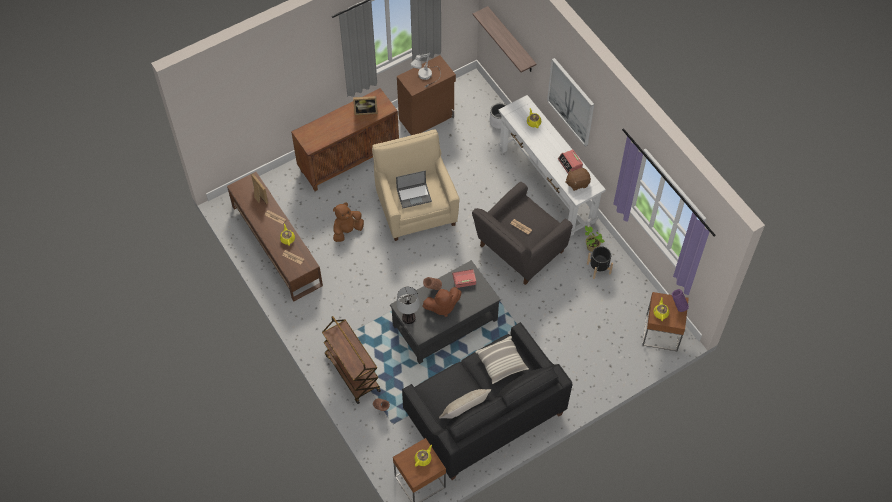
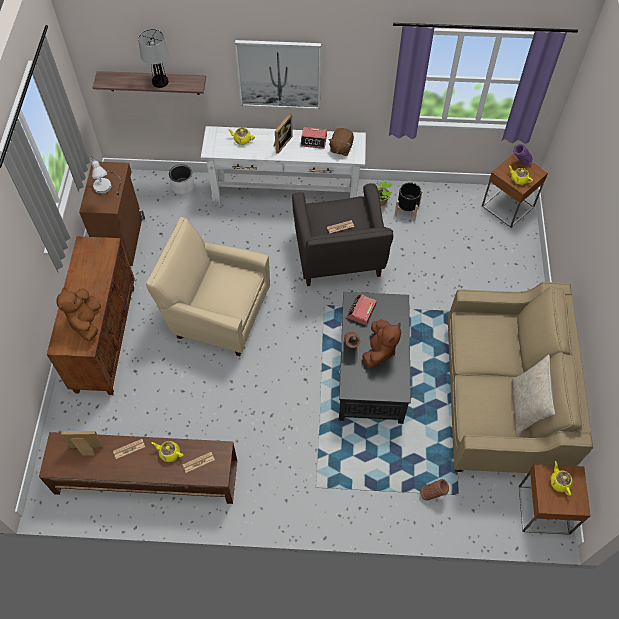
camera: 55 degrees left, 0 degrees up
(347, 230) = (189, 393): brown plush toy -> brown plush toy (86, 322)
(352, 372) = (367, 497): brown cart -> none
(365, 111) = (92, 266): picture frame -> picture frame (281, 143)
(408, 317) = (369, 390): table lamp -> table lamp (160, 82)
(414, 195) = (225, 293): laptop -> none
(484, 414) = (501, 399): black sofa -> beige sofa
(501, 363) = (487, 337): pillow -> none

